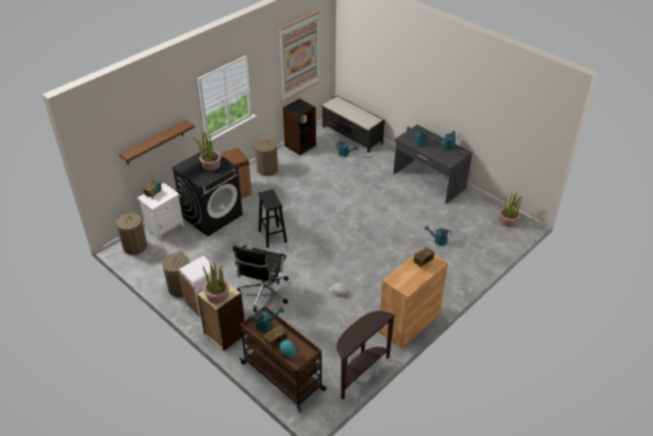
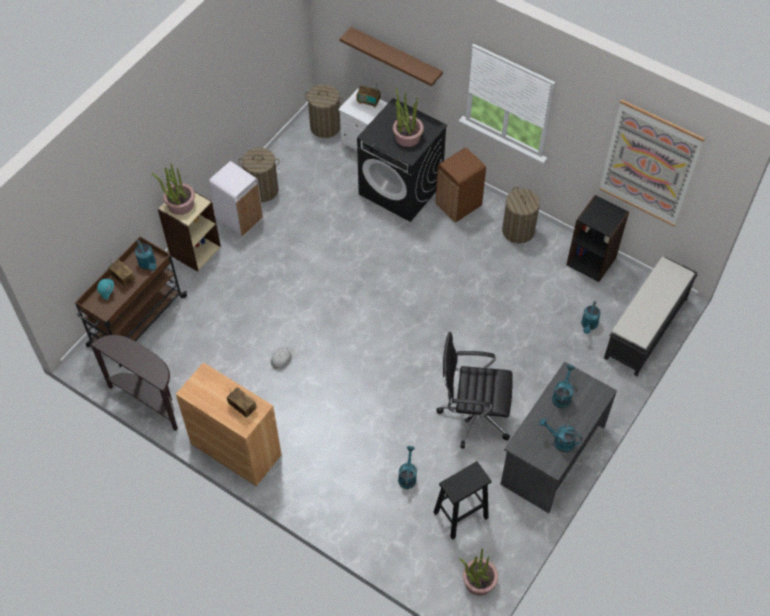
camera: 80 degrees right, 15 degrees up
(263, 293) = (266, 275): black office chair -> black office chair (473, 415)
(273, 237) = (373, 265): black stool -> black stool (460, 515)

